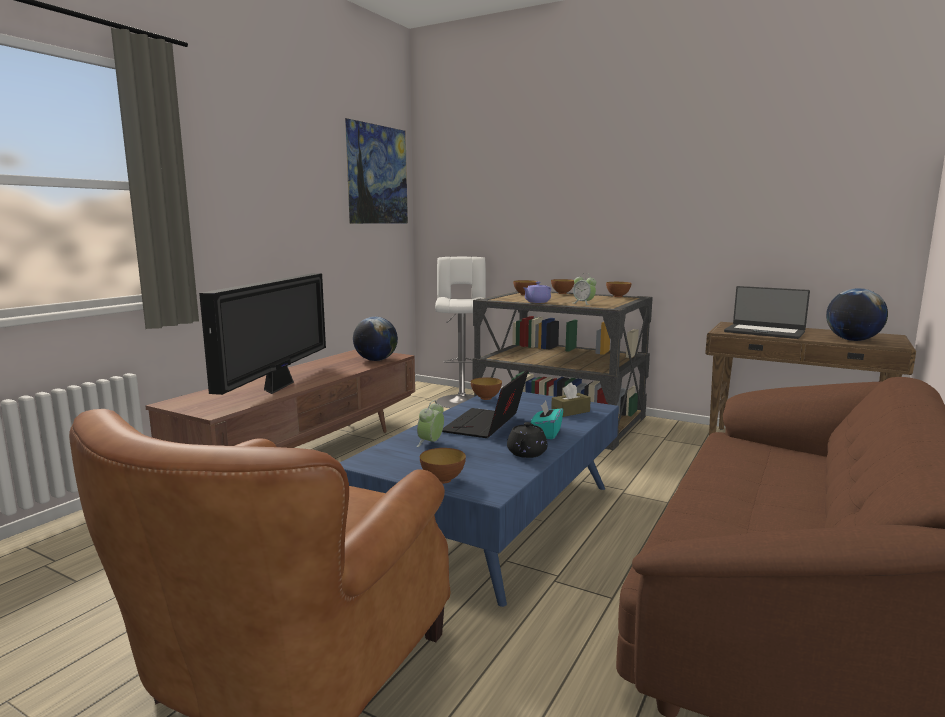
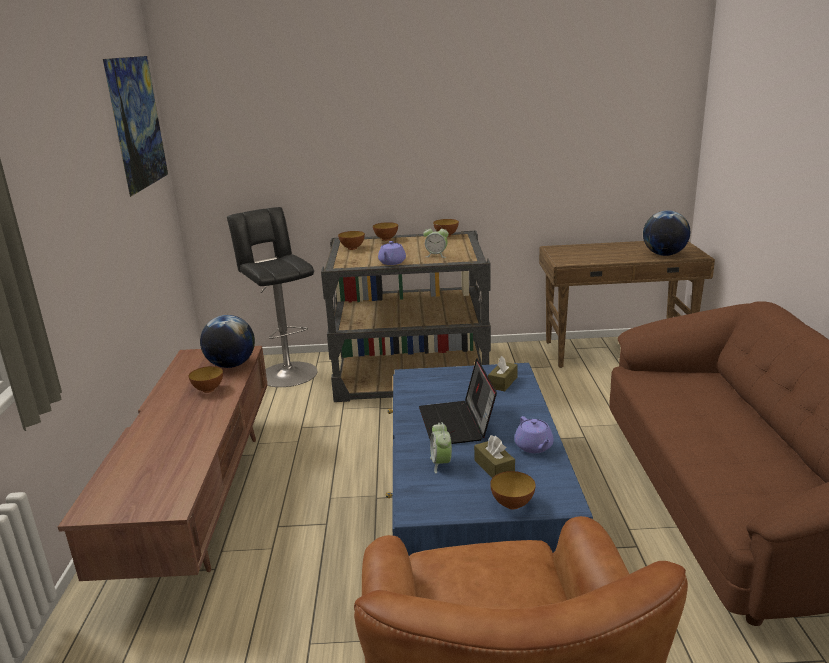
camera: 30 degrees left, 10 degrees up
(279, 386) = (183, 441): television -> none
(461, 400) = (286, 372): white stool -> black stool
(469, 456) = (494, 467): none -> brown tissue box
(486, 398) = (409, 387): bowl -> bowl (208, 390)
(526, 453) = (534, 447): black teapot -> purple teapot
(546, 433) = (518, 417): turquoise tissue box -> none
(764, 332) = (593, 256): laptop -> none

